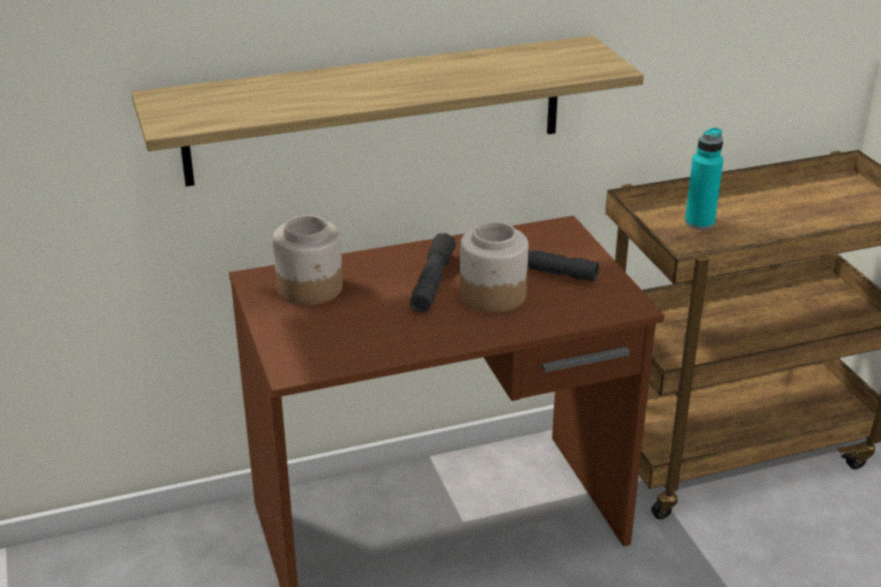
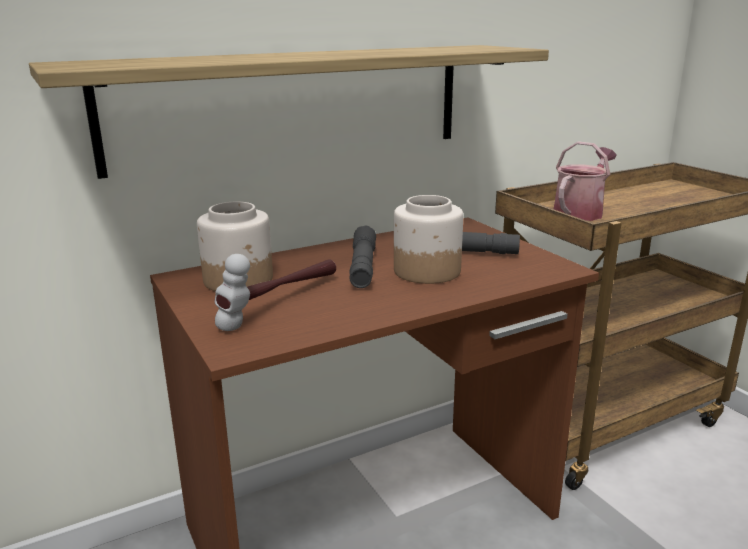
camera: 10 degrees left, 10 degrees down
(343, 323) = (282, 303): none -> hammer
(699, 222) = (581, 211): turquoise bottle -> watering can

